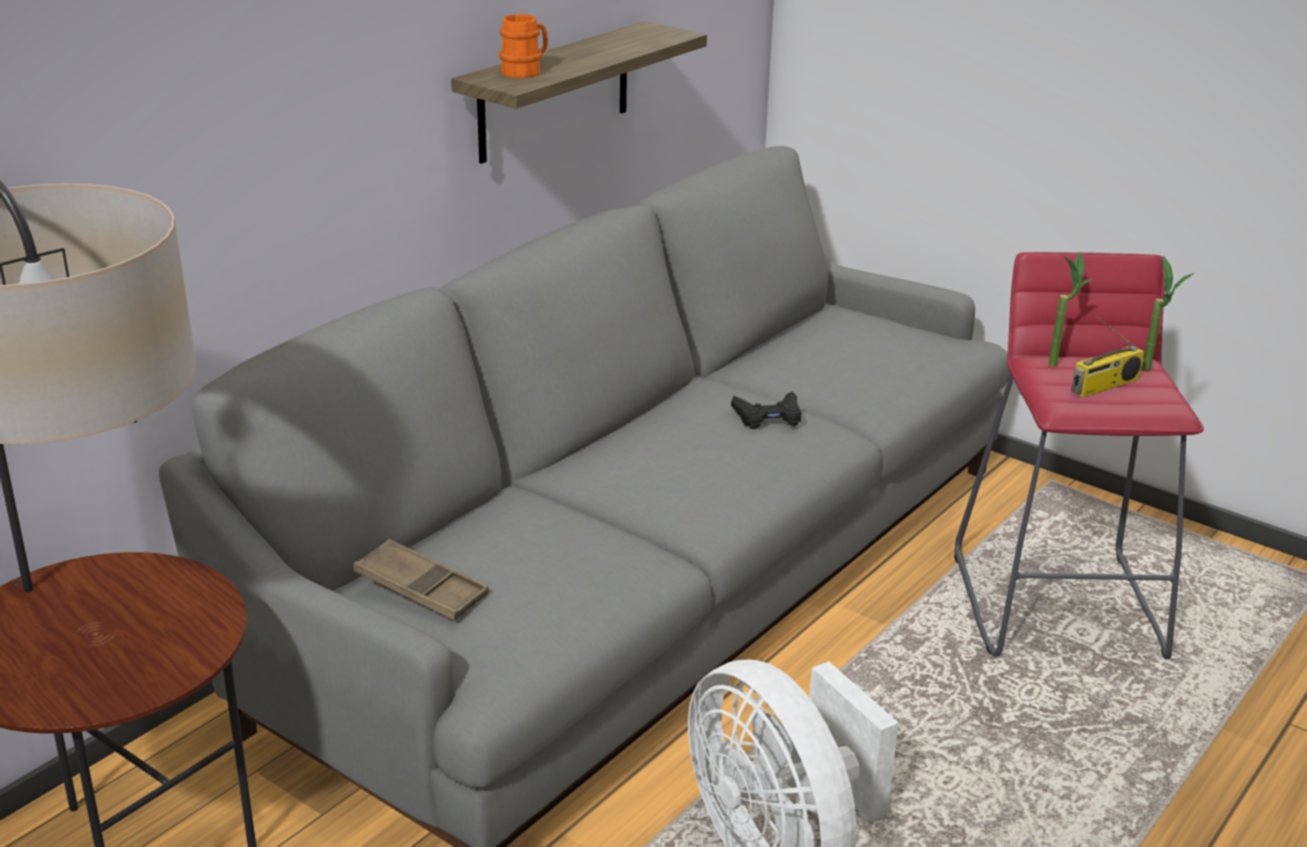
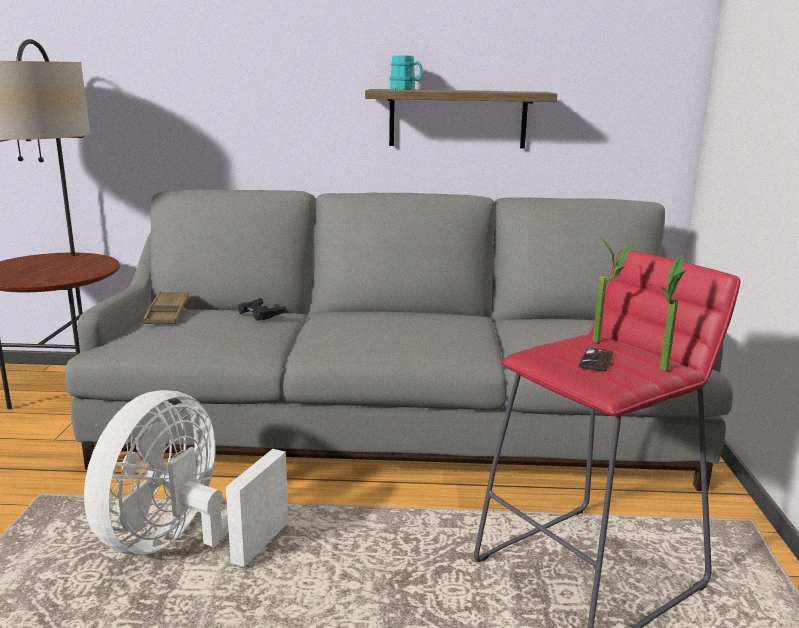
camera: 55 degrees right, 10 degrees down
(525, 71) = (406, 89): orange mug -> turquoise mug
(768, 417) = (452, 331): black game controller -> black game controller (260, 314)
(1104, 386) = (596, 360): radio -> phone

